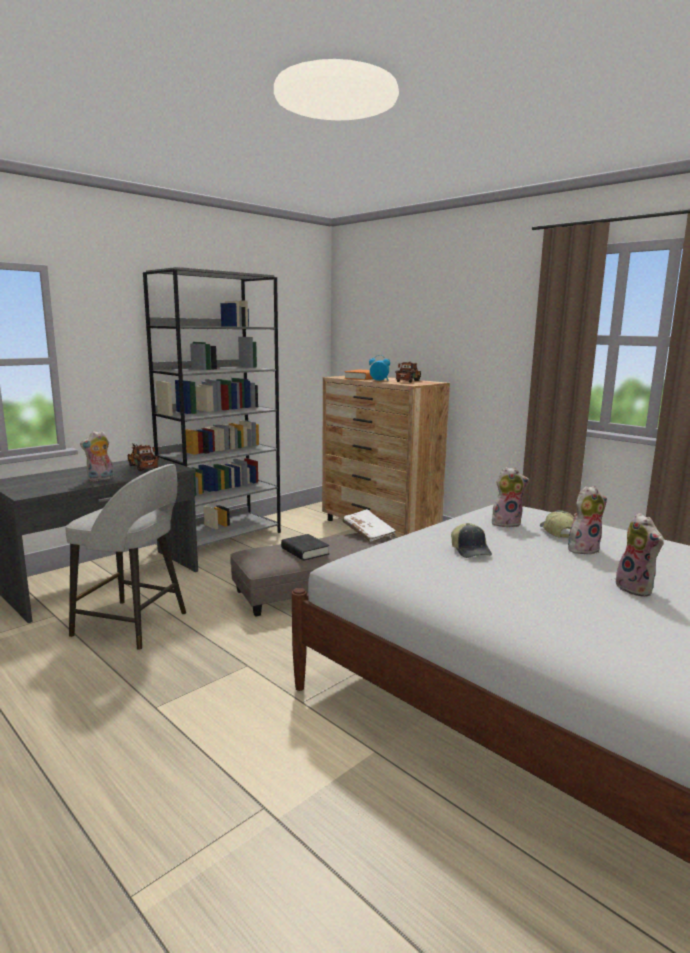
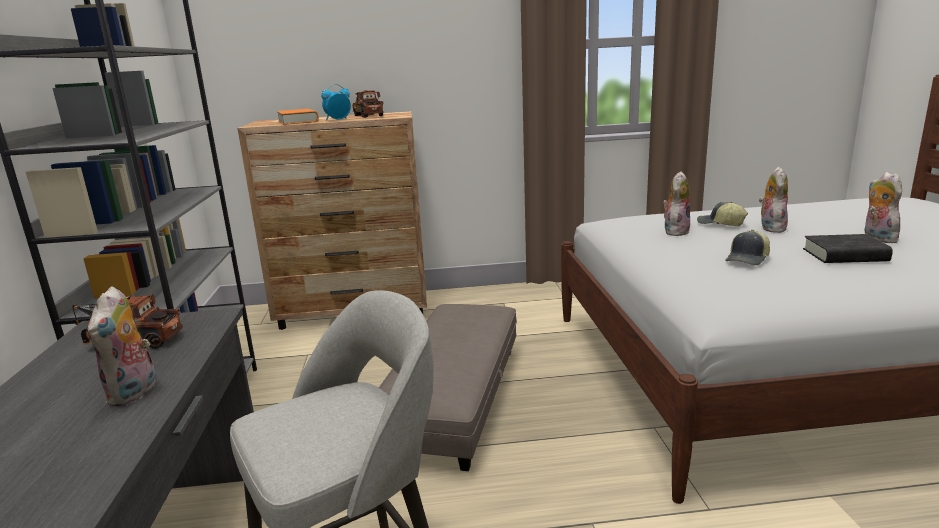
camera: 50 degrees left, 5 degrees up
(305, 551) = (452, 357): black book -> black book (845, 255)
(368, 533) = (451, 309): white book -> none
(471, 551) = (748, 259): cap -> cap turned 105 degrees clockwise
(637, 589) = (876, 238): plush toy -> plush toy turned 120 degrees counterclockwise

